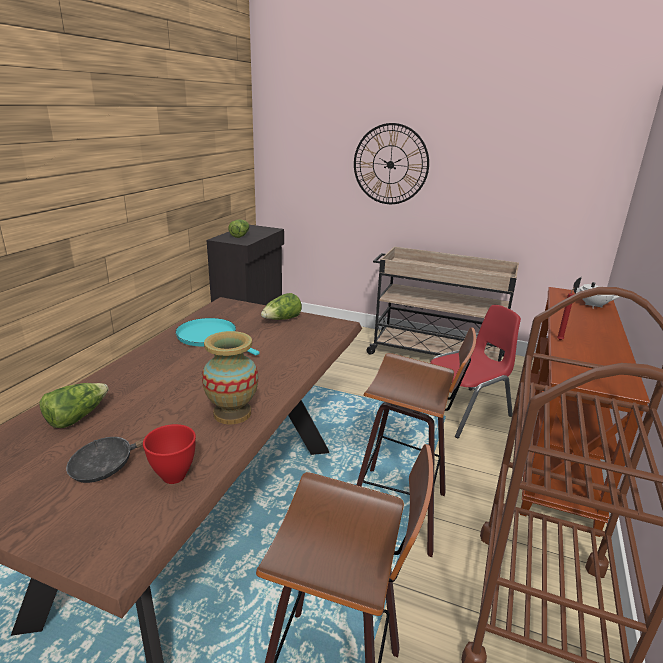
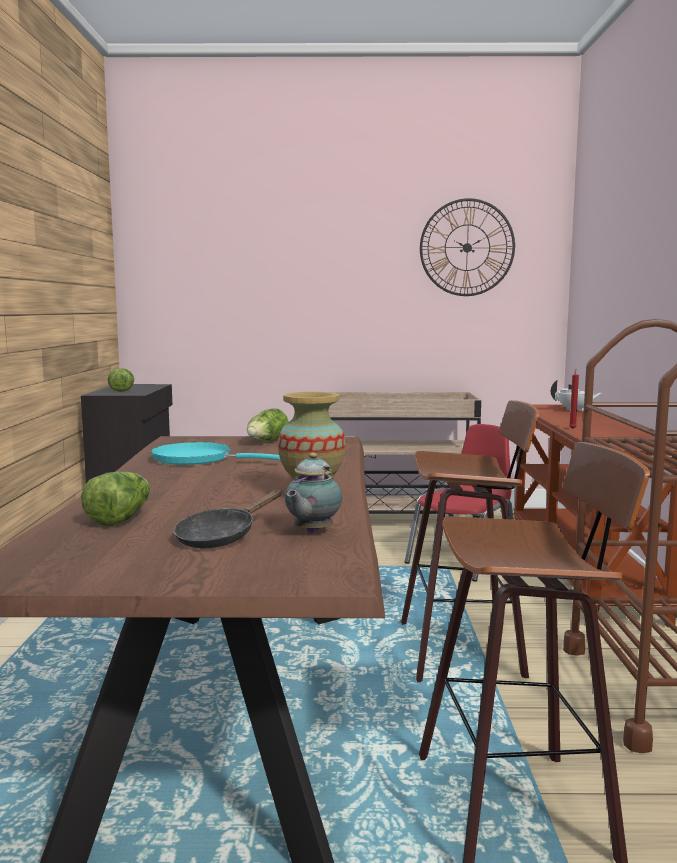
camera: 20 degrees left, 15 degrees down
(174, 475) = (311, 532): red bowl -> teapot
(390, 164) = (304, 294): wall clock -> wall clock (467, 247)

